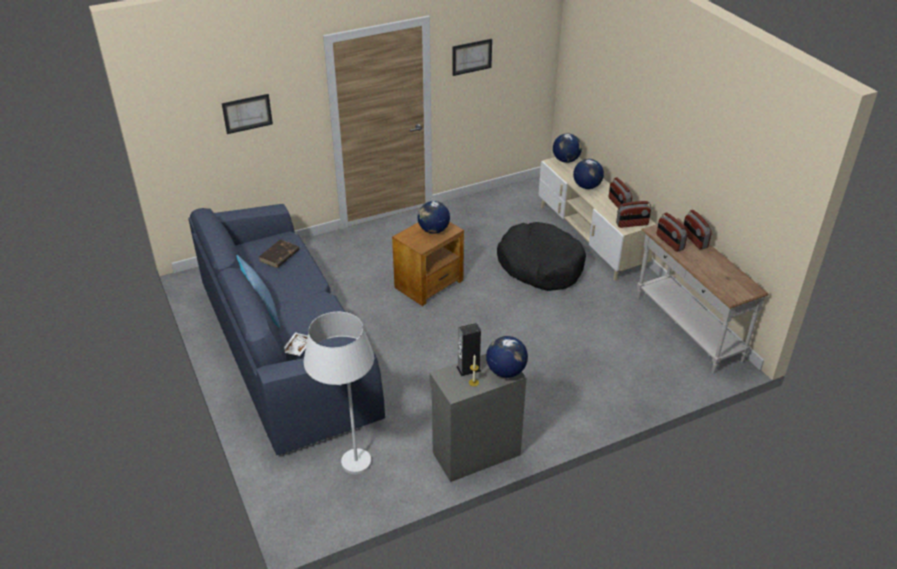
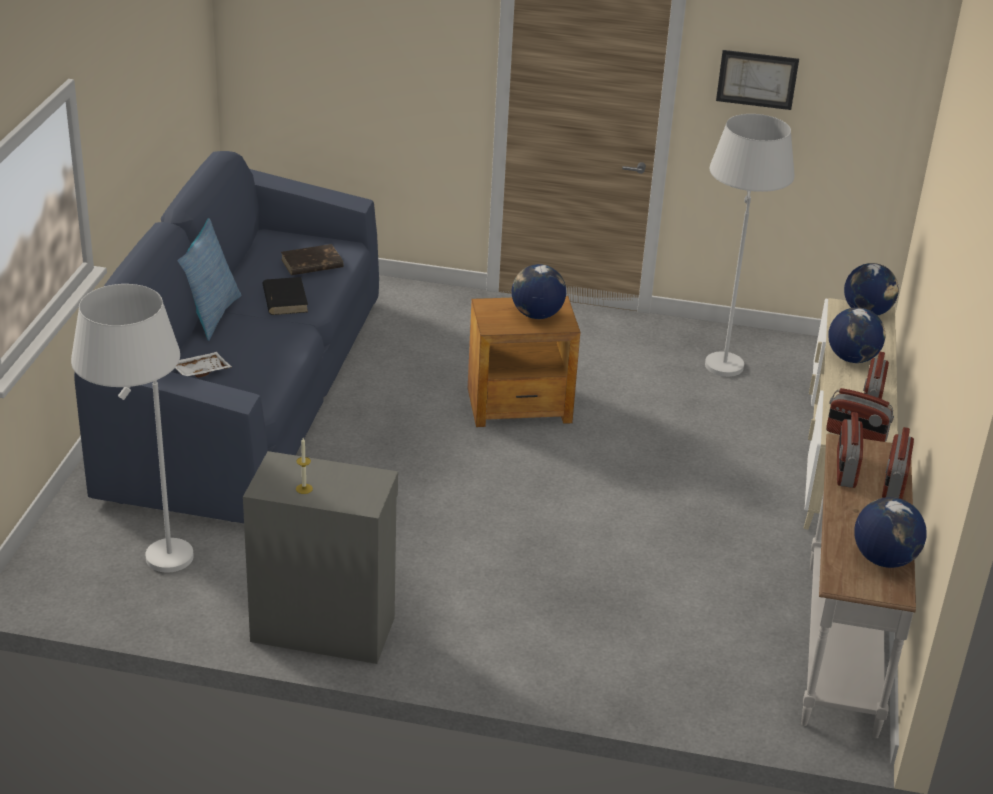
camera: 35 degrees right, 5 degrees down
(247, 113) = (367, 48): picture -> none
(291, 283) = (285, 299): none -> black book
(468, 369) = (319, 471): speaker -> none
(488, 210) = (724, 354): none -> white floor lamp
(505, 371) = (361, 498): globe -> globe (883, 559)
(540, 266) = (711, 457): black dog bed -> none

